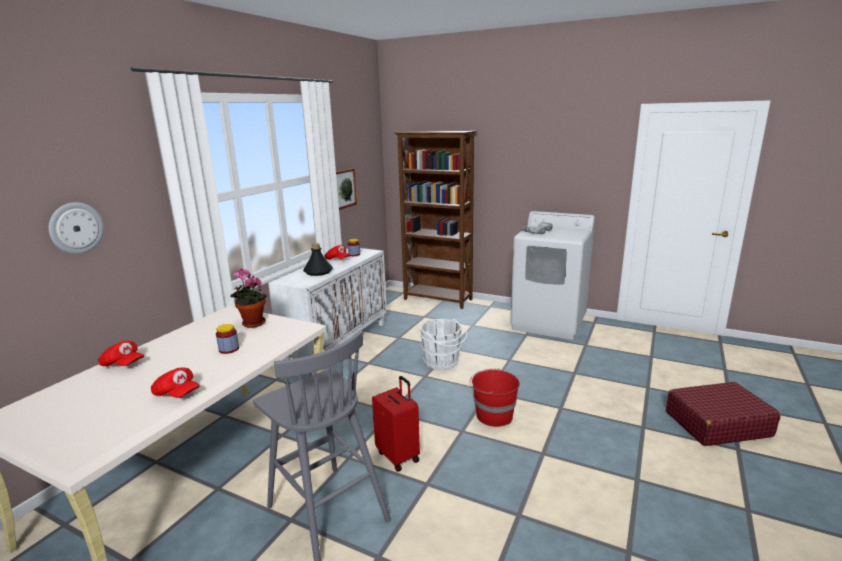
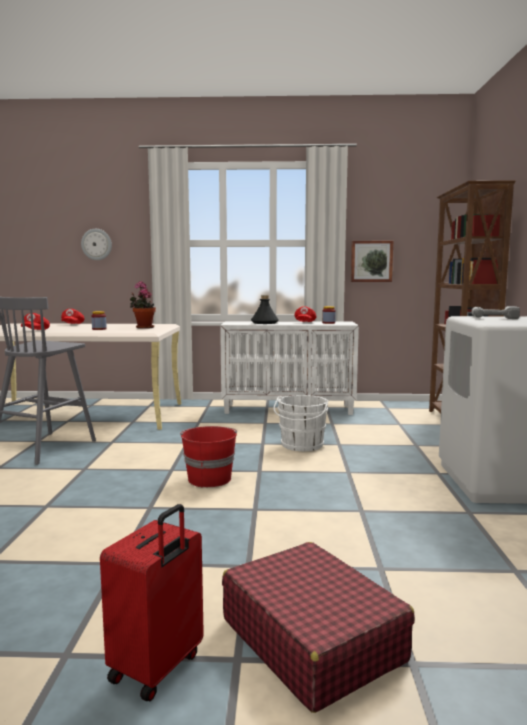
camera: 65 degrees right, 10 degrees down
(399, 456) = (120, 455): red suitcase -> red suitcase (158, 668)

